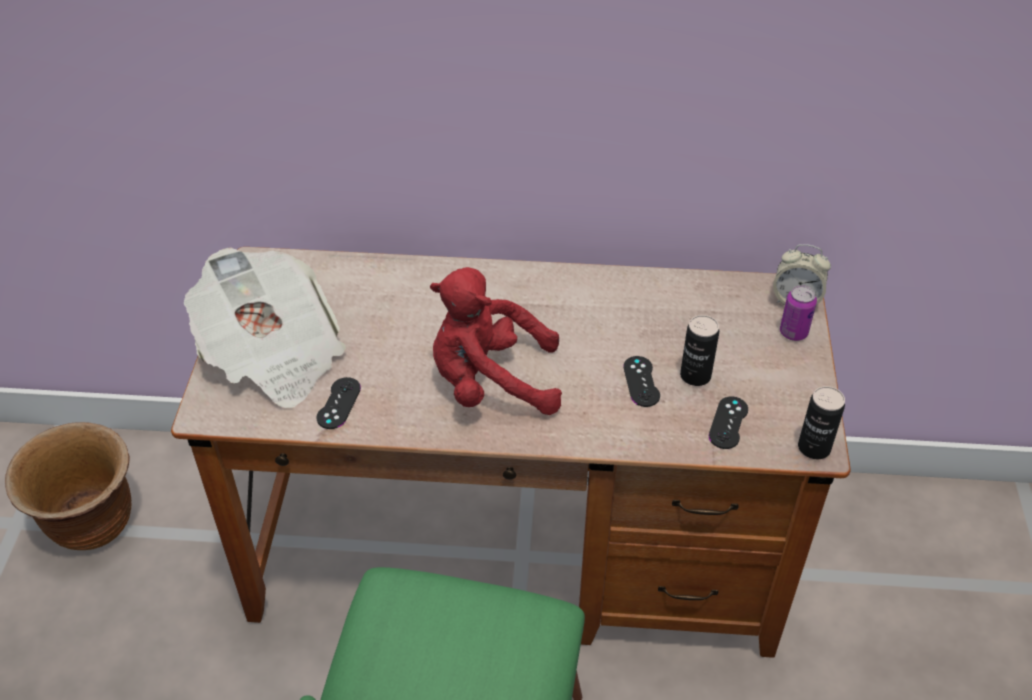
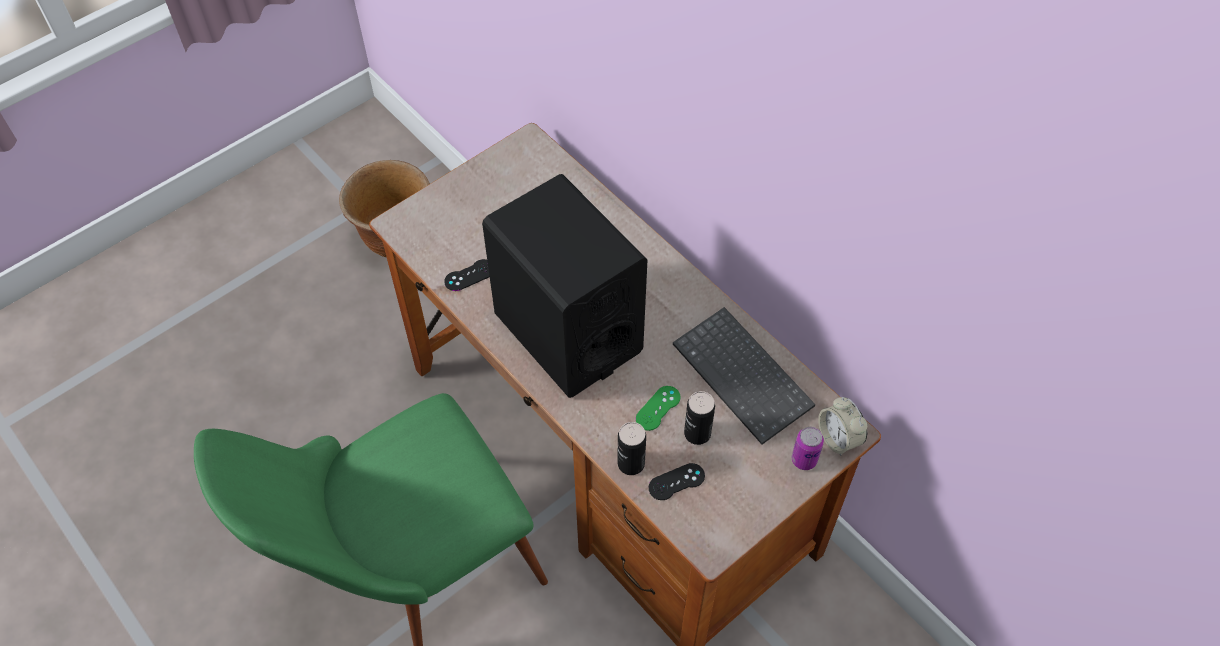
camera: 45 degrees right, 10 degrees up
(272, 354) = (470, 213): newspaper -> none
(490, 383) = (567, 332): red plush toy -> black speaker
(641, 381) = (658, 408): black game controller -> green game controller
(674, 308) = (745, 376): none -> keyboard
(814, 448) = (709, 545): can -> can (631, 463)

